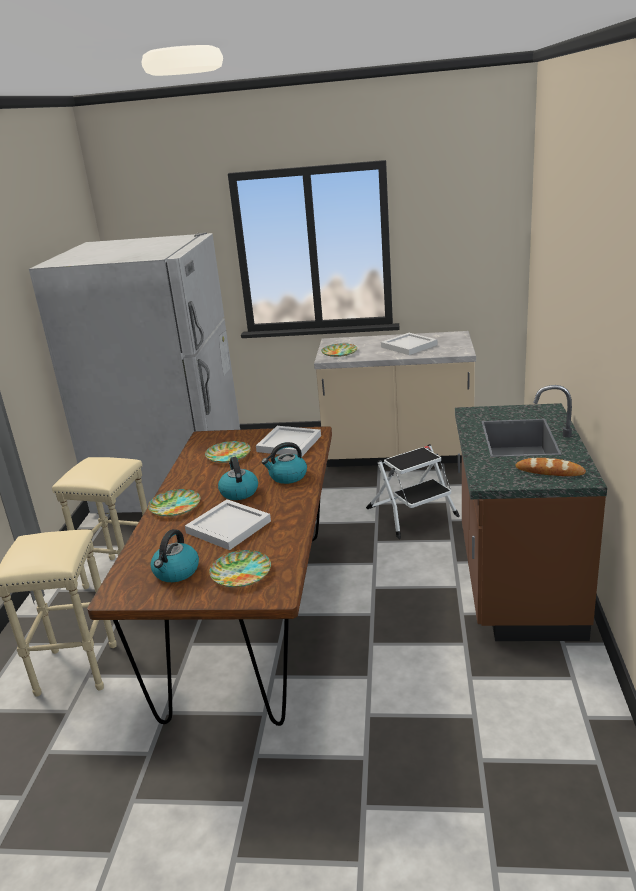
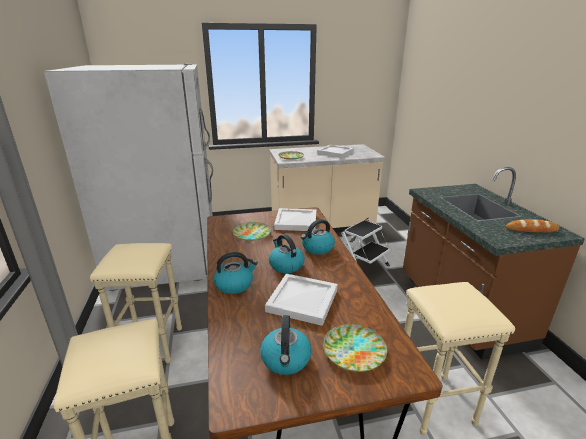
camera: 20 degrees left, 0 degrees up
(175, 506) = (235, 284): plate -> kettle
(398, 674) = (436, 404): none -> beige stool

